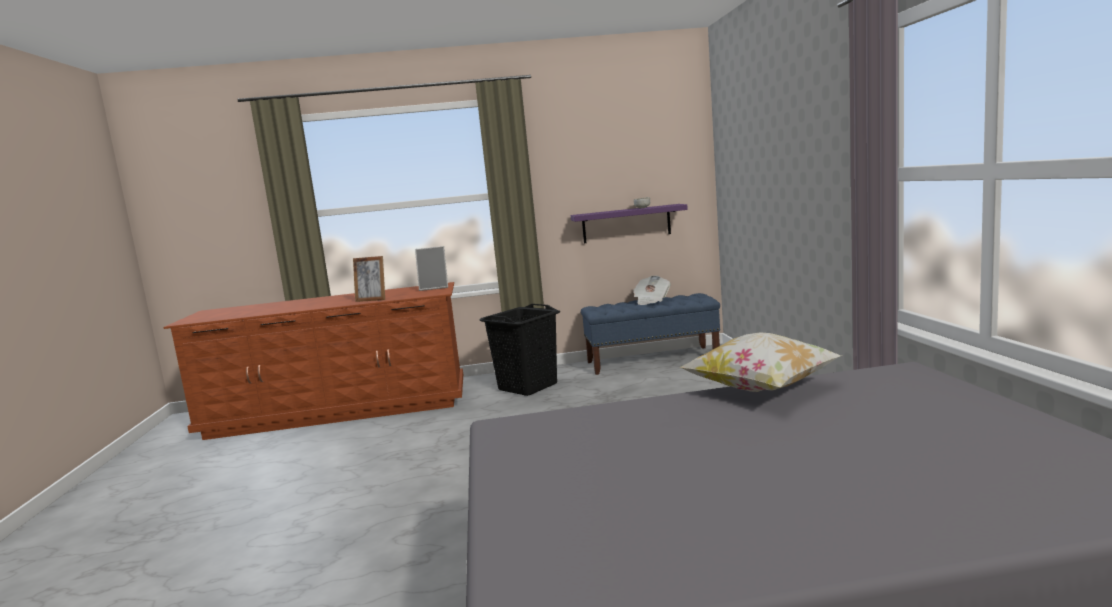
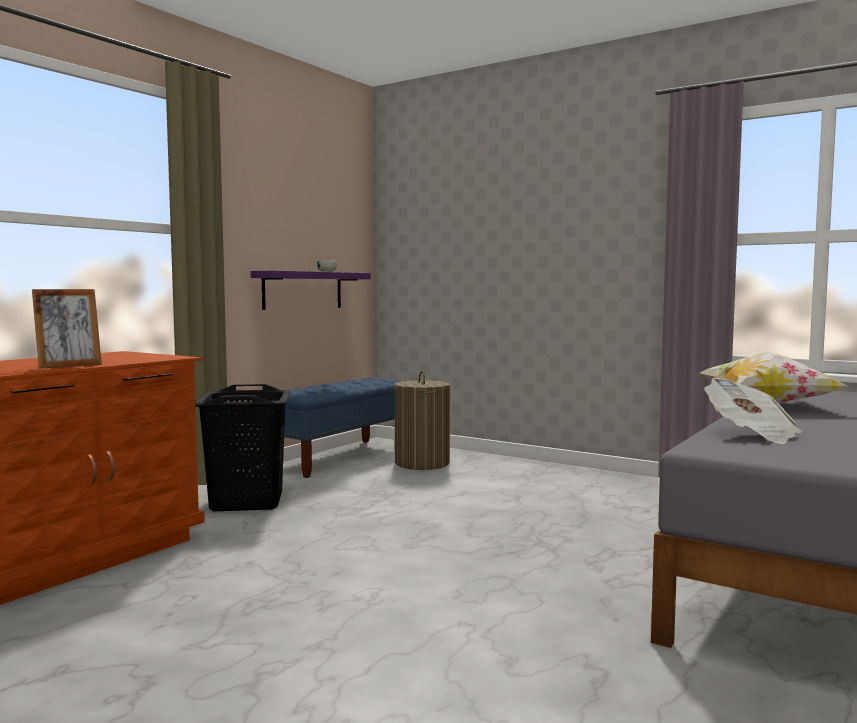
camera: 50 degrees left, 5 degrees down
(434, 287) = (126, 354): picture frame -> none
(651, 301) = (340, 384): newspaper -> newspaper (751, 434)
(695, 376) = (422, 463): none -> laundry basket

